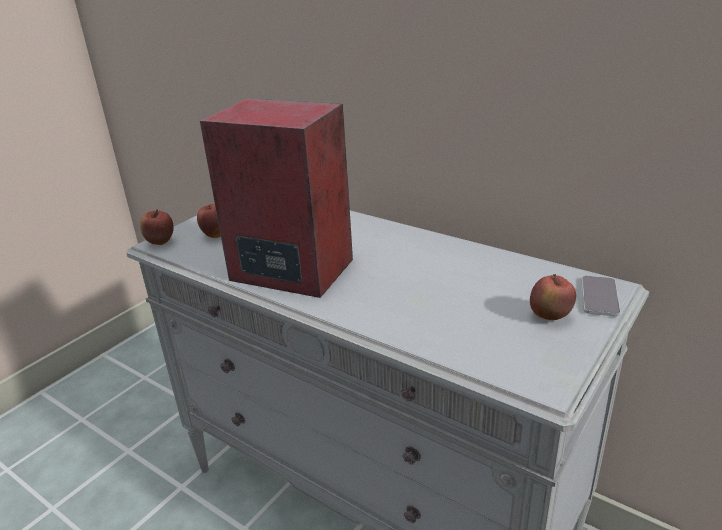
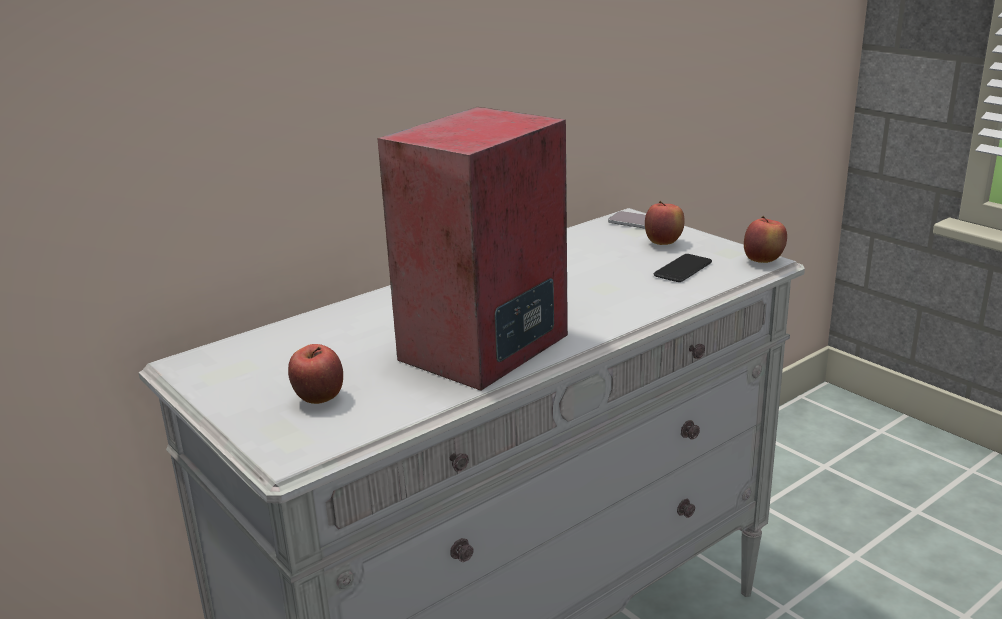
camera: 75 degrees left, 5 degrees down
(160, 243) = (293, 451): apple -> apple (763, 261)
(486, 335) = (683, 269): none -> phone

